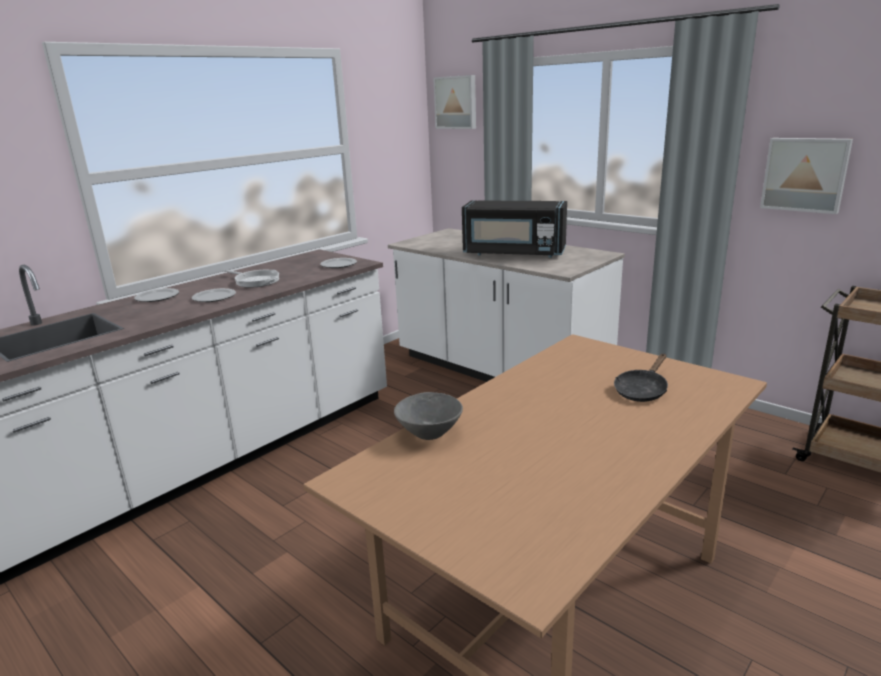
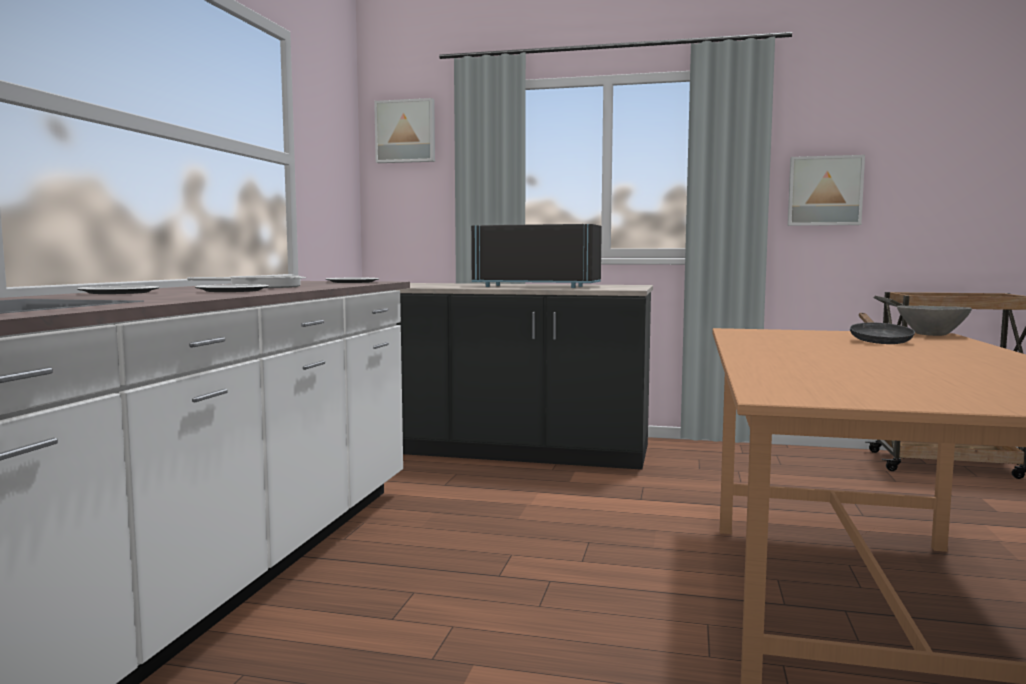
camera: 30 degrees left, 15 degrees down
(430, 432) = (768, 369): grey bowl -> grey bowl (931, 334)
(499, 371) = (509, 451): white counter -> black counter
(513, 253) = (537, 286): black microwave -> black microwave turned 150 degrees counterclockwise

